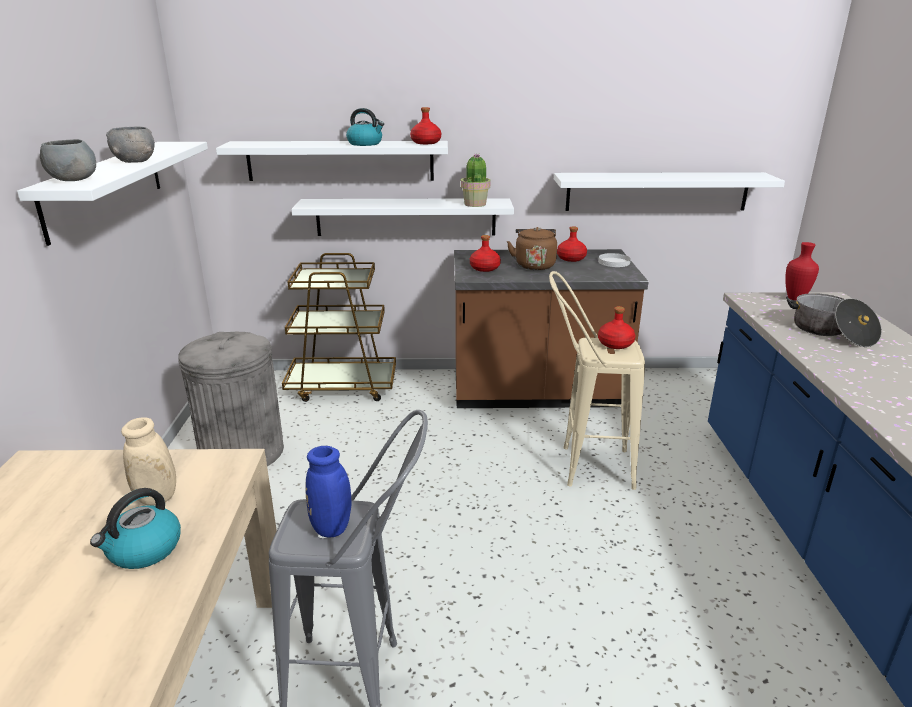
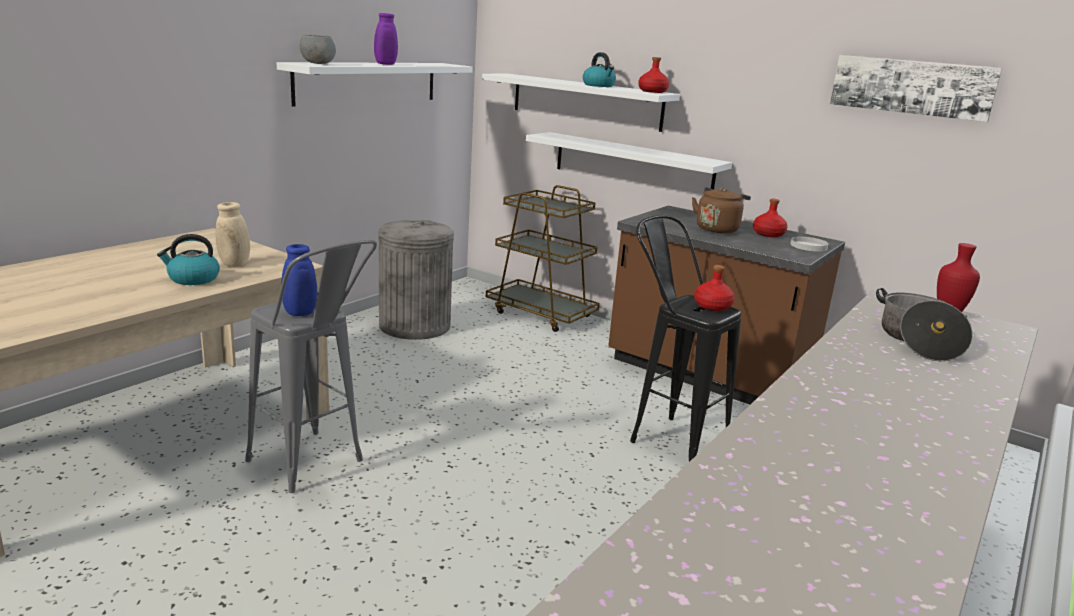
camera: 35 degrees right, 5 degrees down
(134, 161) = (384, 64): grey bowl -> purple vase
(475, 204) = (684, 158): potted plant -> none
(485, 268) = (665, 220): red bottle -> none
(583, 467) = (666, 436): beige stool -> black stool
(657, 191) = (900, 182): white shelf -> none
(658, 111) = (911, 87): none -> picture

